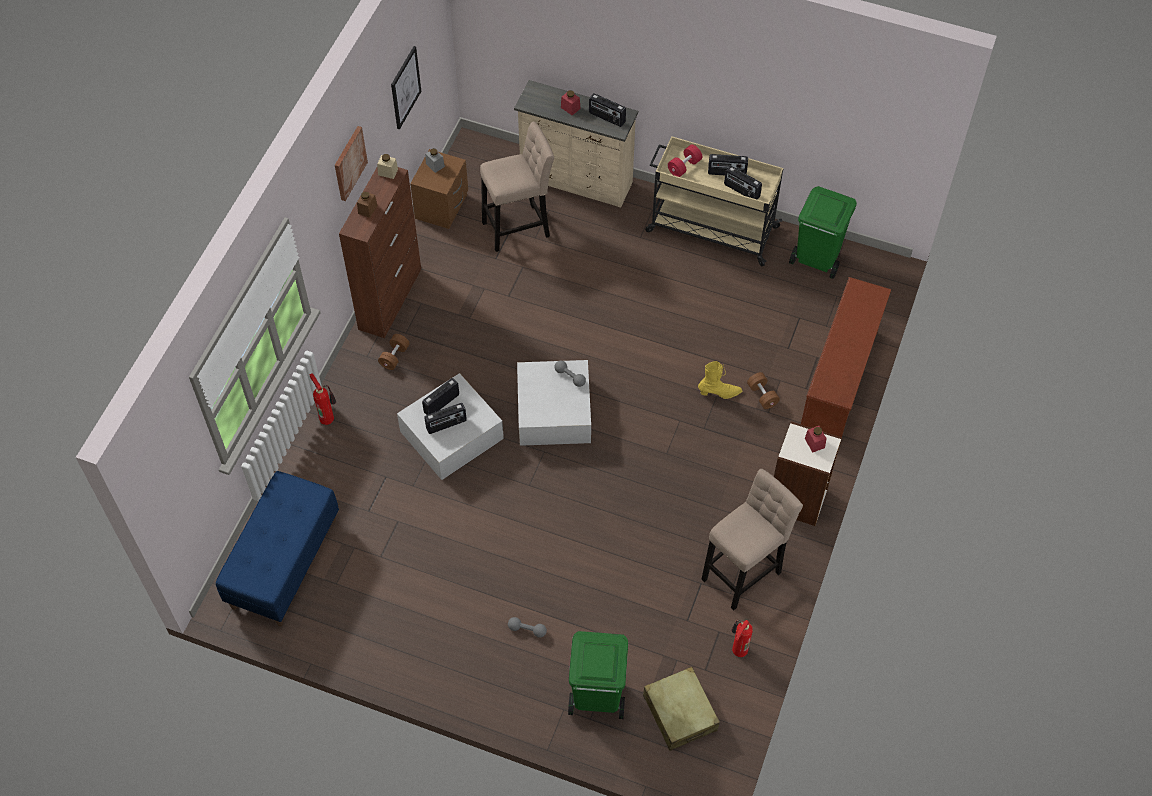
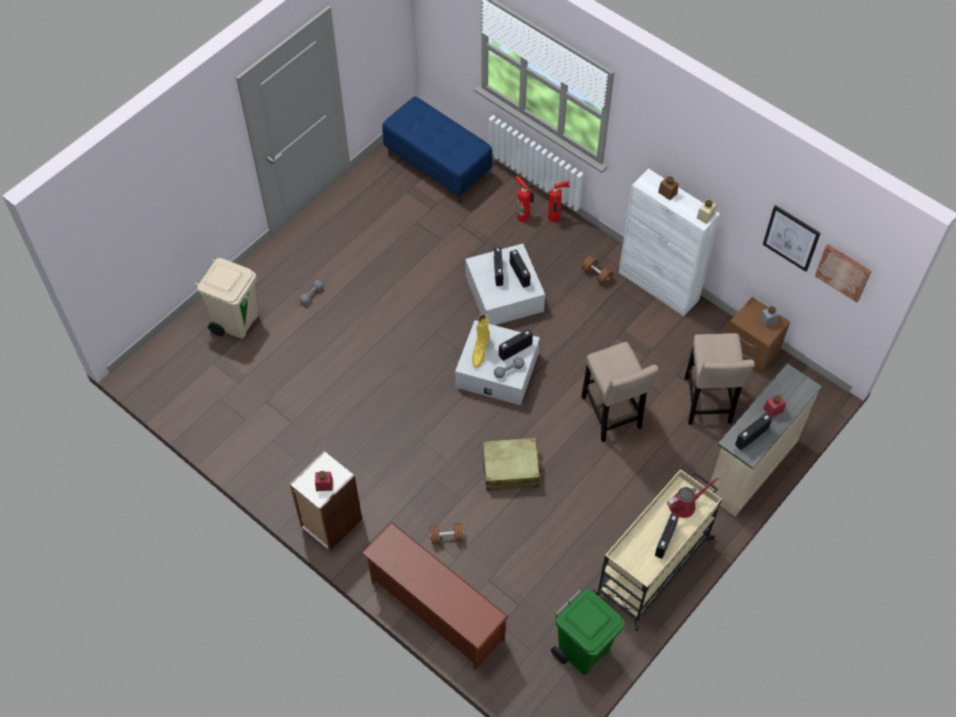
camera: 110 degrees right, 0 degrees up
(349, 163) = (695, 162): picture -> picture (843, 272)
(390, 298) = (658, 286): brown cabinet -> white cabinet
(596, 697) = (237, 322): green trash can -> beige trash can
(680, 713) = (196, 370): beige suitcase -> beige suitcase (511, 469)
(684, 166) = (685, 505): red dumbbell -> red watering can
(719, 393) = (463, 503): yellow boot -> yellow boot (480, 352)
(738, 650) = (223, 427): fire extinguisher -> fire extinguisher (523, 216)
(741, 191) = (637, 545): radio -> radio (515, 350)
(744, 572) = (285, 456): beige stool -> beige stool (611, 416)

